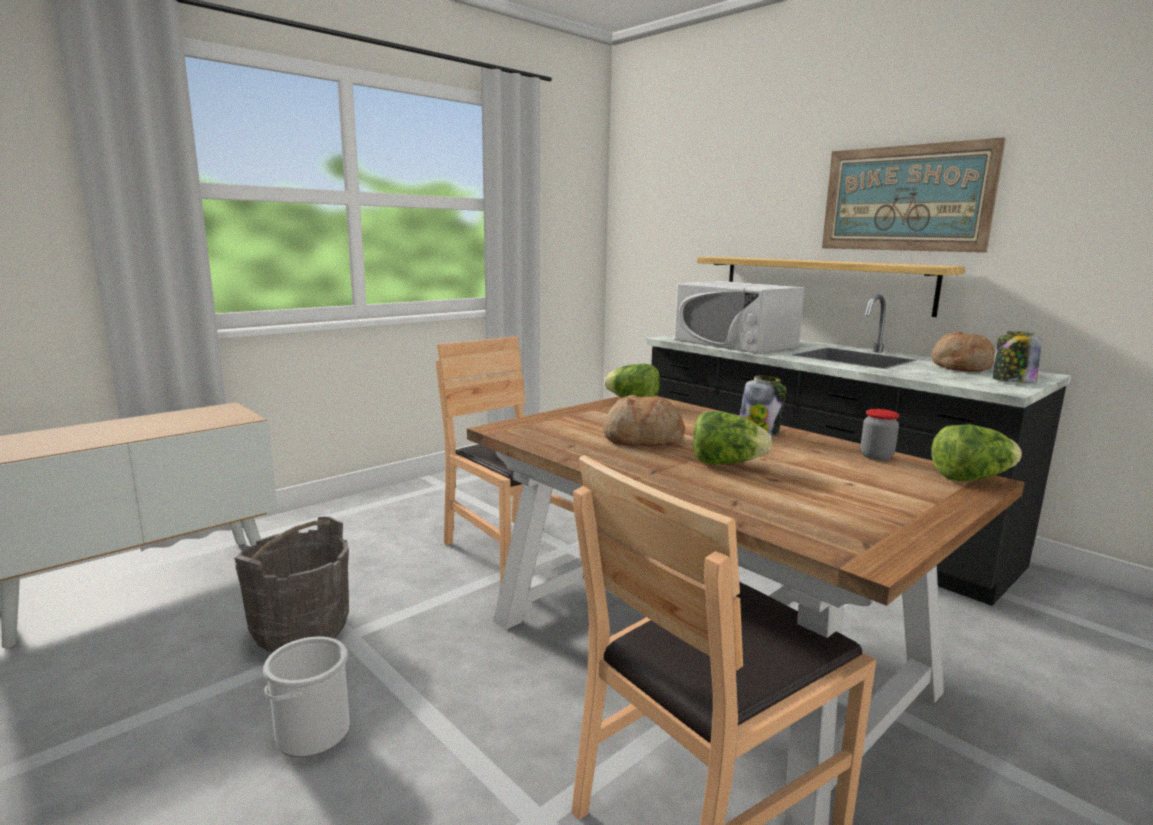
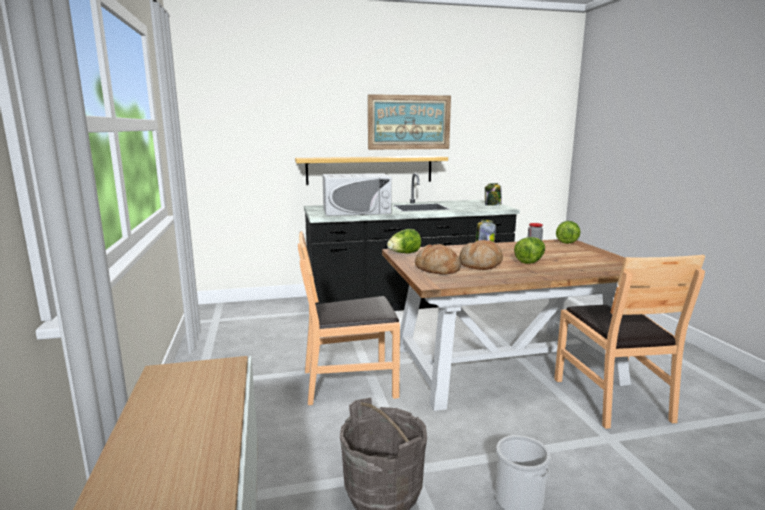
camera: 60 degrees left, 0 degrees up
(960, 367) = (459, 203): bread -> bread (437, 269)

